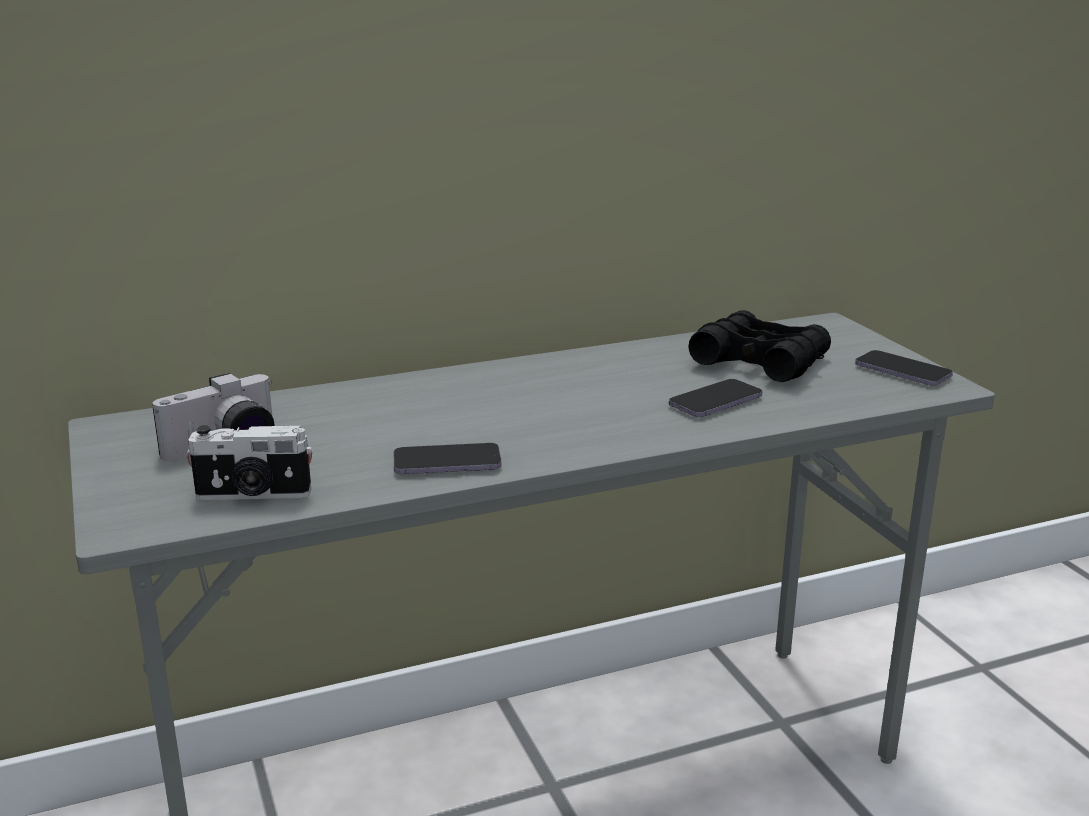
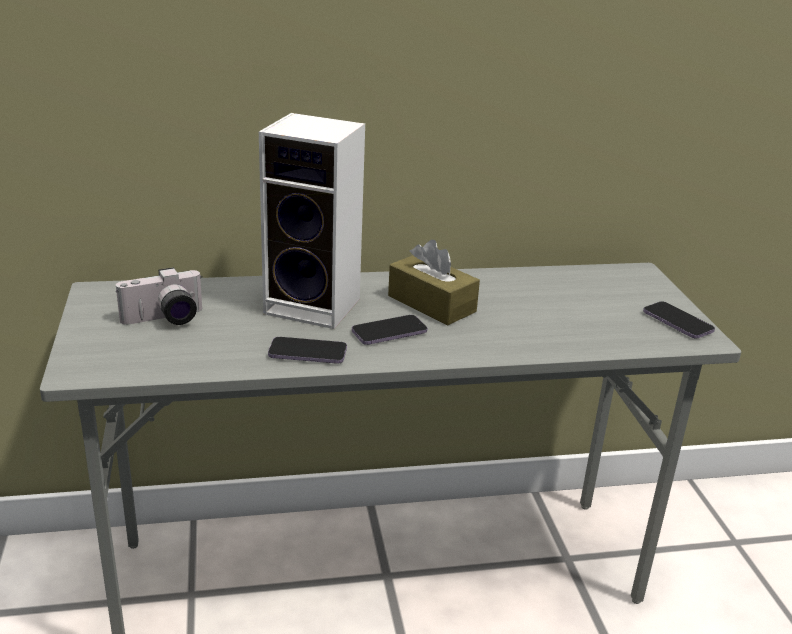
camera: 10 degrees right, 5 degrees up
(253, 495) = (168, 359): camera -> none
(432, 407) = (316, 306): none -> speaker
(585, 387) = (431, 304): none -> brown tissue box
(715, 402) = (521, 329): phone -> phone (389, 332)
(759, 362) = (571, 299): black binoculars -> none

